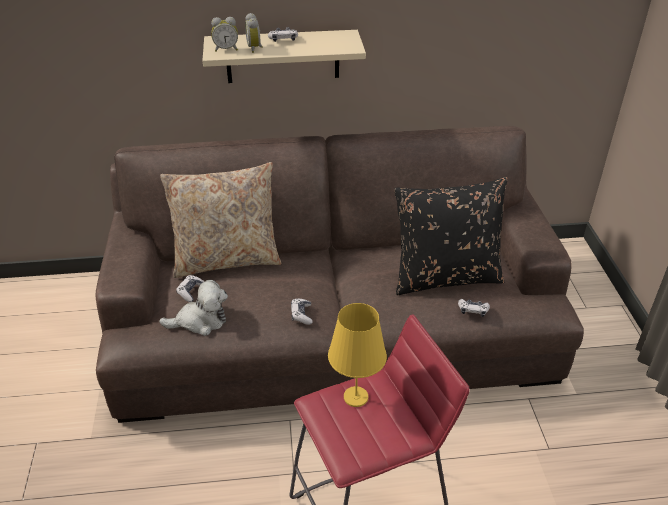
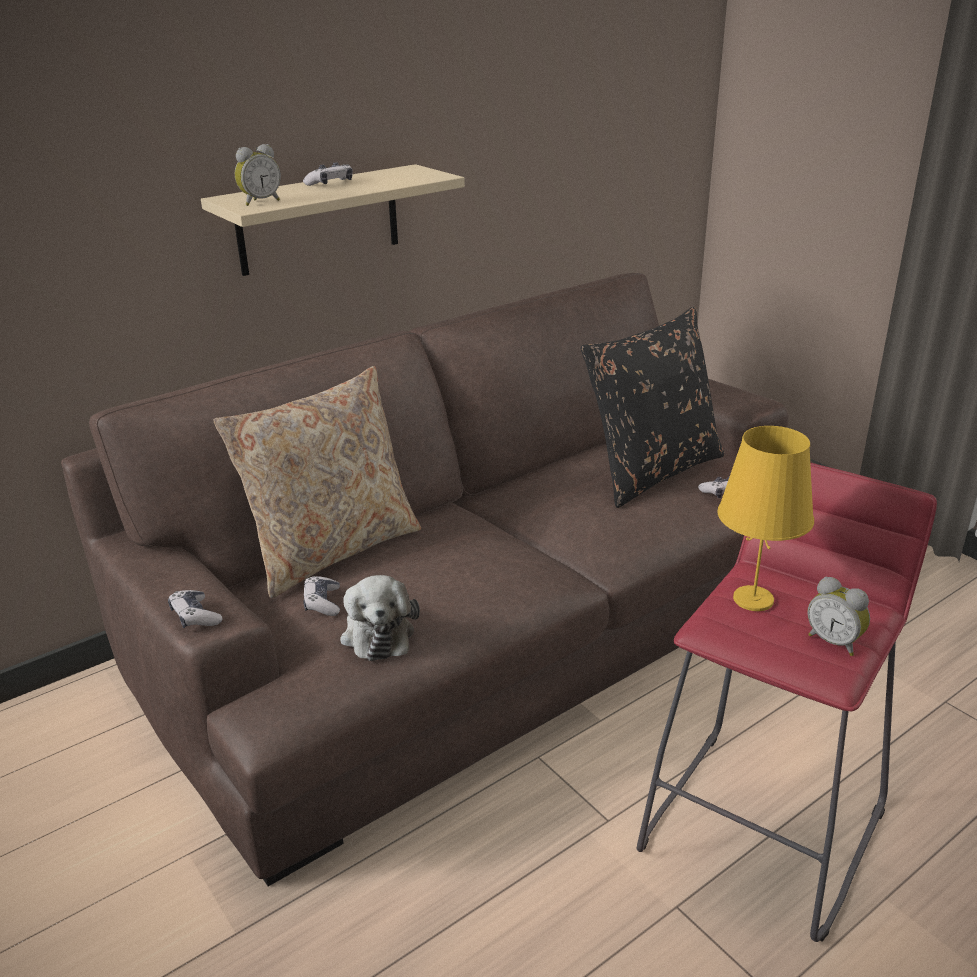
camera: 30 degrees left, 10 degrees down
(200, 321) = (377, 632): plush toy -> plush toy turned 120 degrees clockwise
(255, 48) = (303, 195): alarm clock -> alarm clock (834, 641)
(301, 315) = (519, 571): game controller -> game controller (195, 616)

